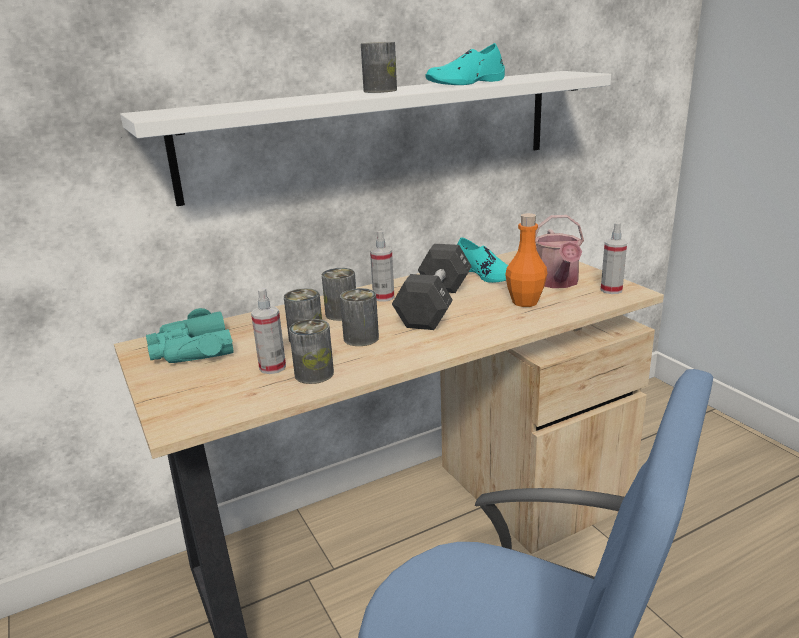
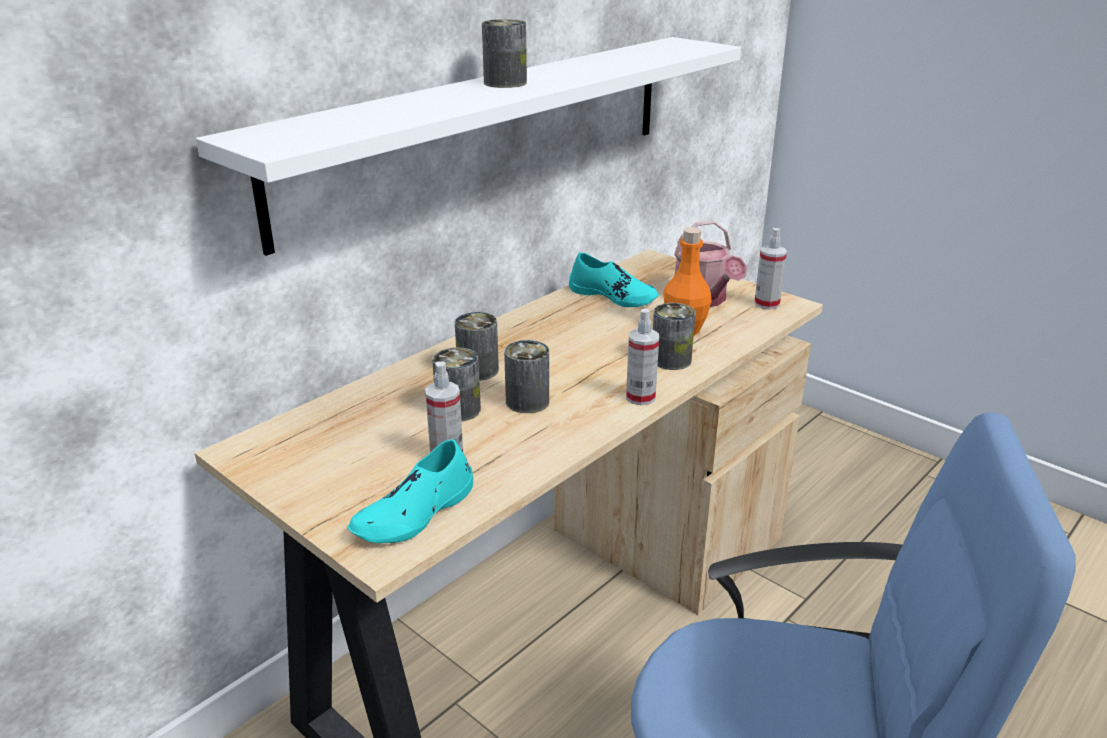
camera: 20 degrees left, 5 degrees up
(191, 350) = (318, 447): turquoise binoculars -> none
(314, 374) = (506, 458): can -> can (671, 360)
(383, 297) = (514, 341): spray bottle -> spray bottle (640, 397)
(434, 305) = (584, 345): black dumbbell -> none
(466, 83) = (594, 66): turquoise shoe -> turquoise shoe (414, 513)

